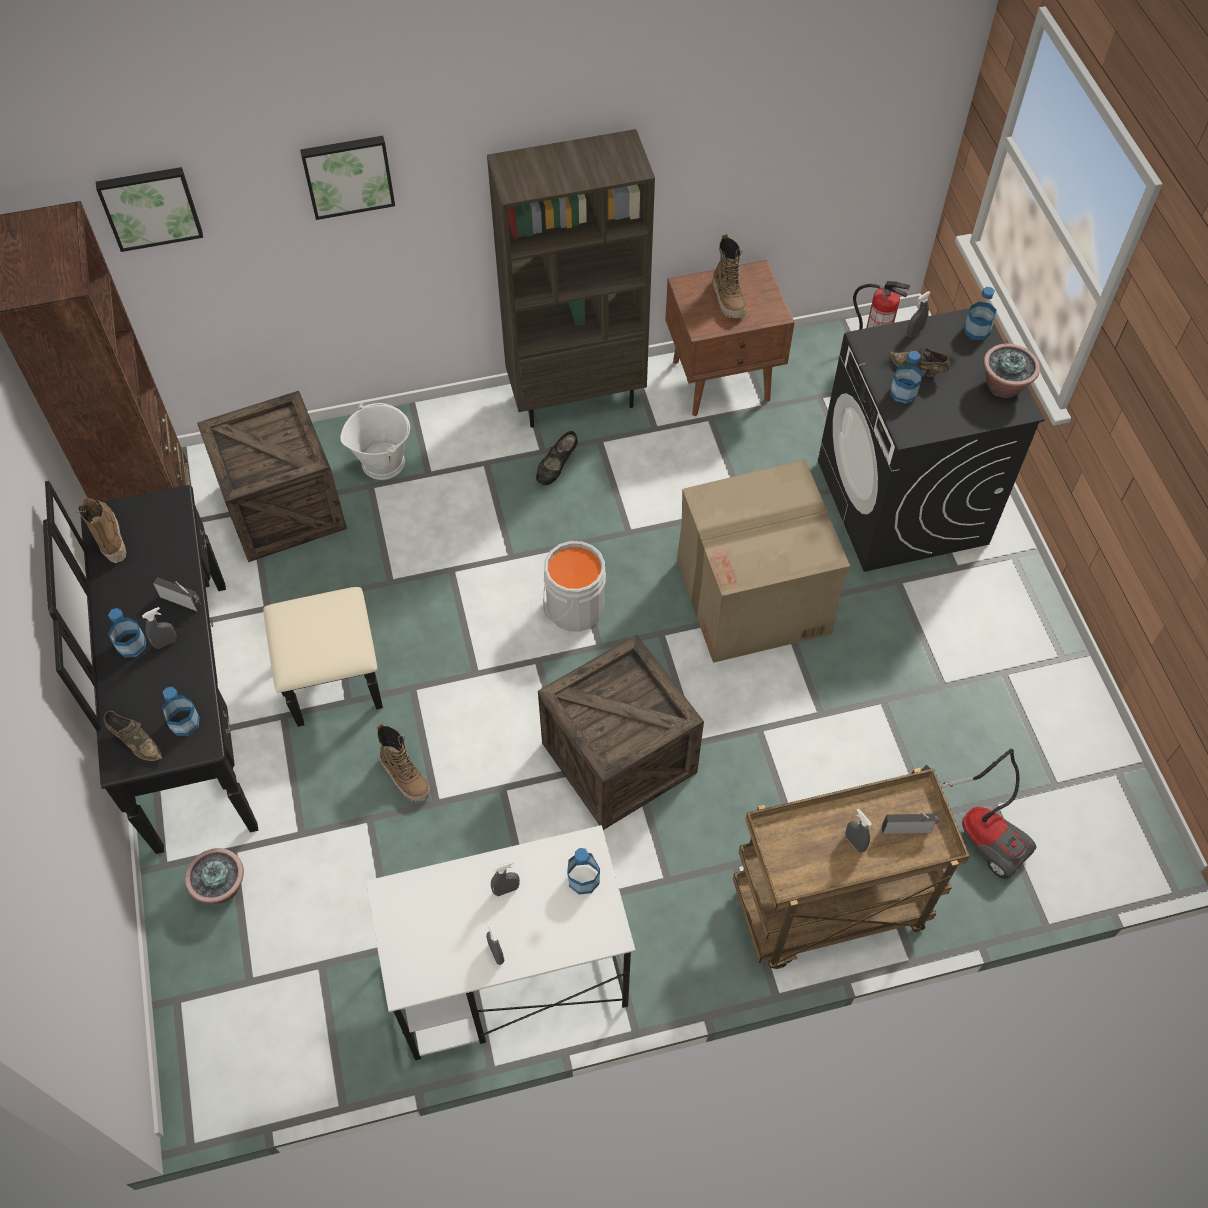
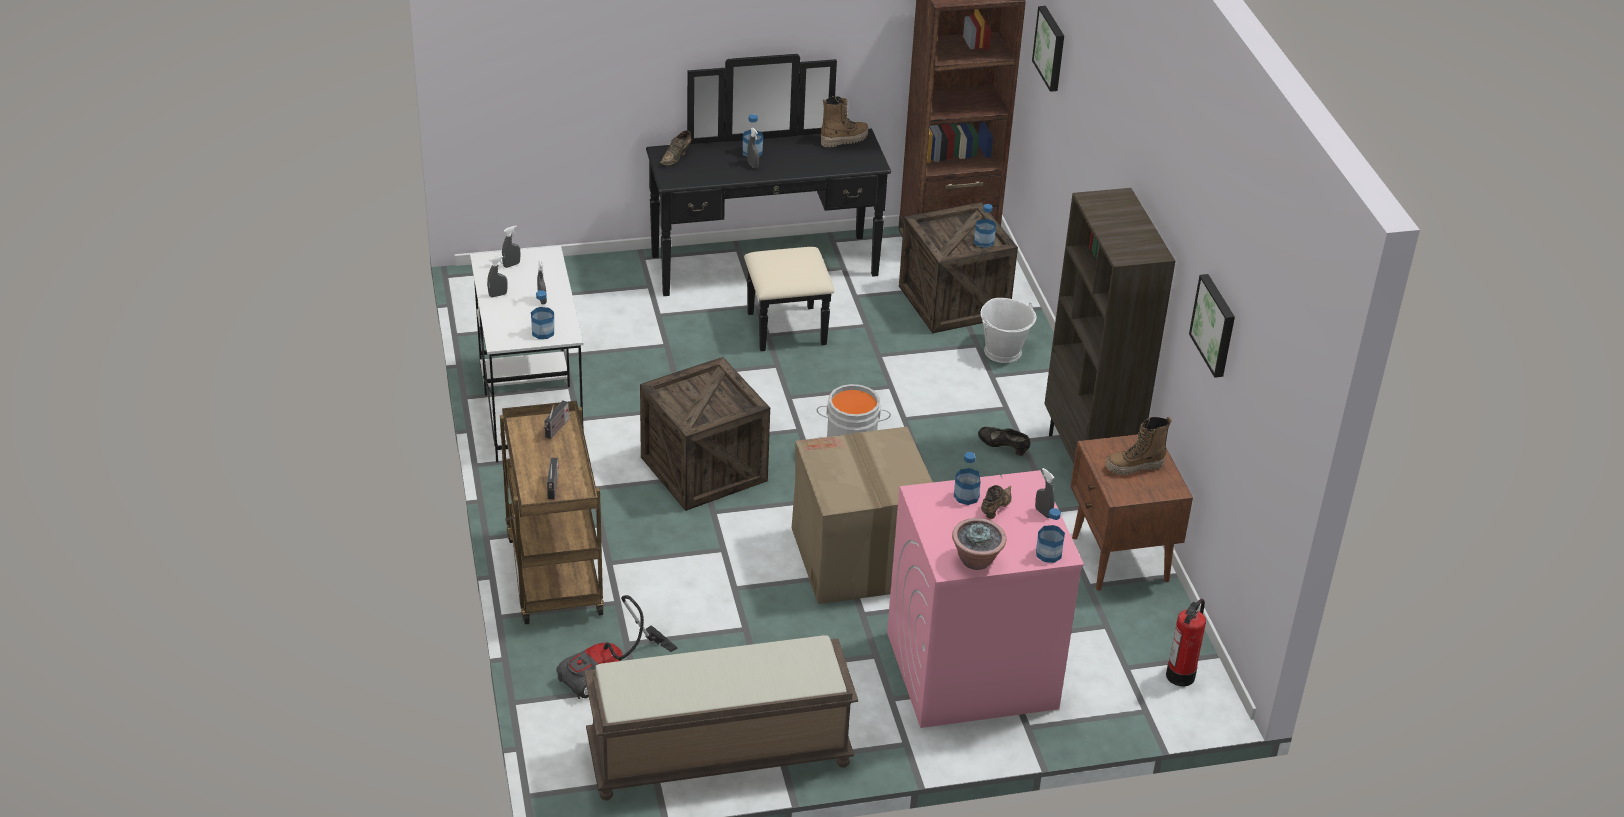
camera: 90 degrees right, 20 degrees down
(183, 601) = (786, 170): radio -> radio (556, 429)
(184, 722) = (688, 174): bottle -> bottle (983, 241)
(221, 887) = (622, 282): potted plant -> none
(348, 175) = (1097, 126): picture -> picture (1215, 325)
(405, 777) = (698, 362): boot -> none
(854, 842) = (547, 460): grey spray bottle -> grey spray bottle (511, 265)
(902, 503) = (970, 670): black washing machine -> pink washing machine
(1071, 716) = (718, 755): none -> brown bench

